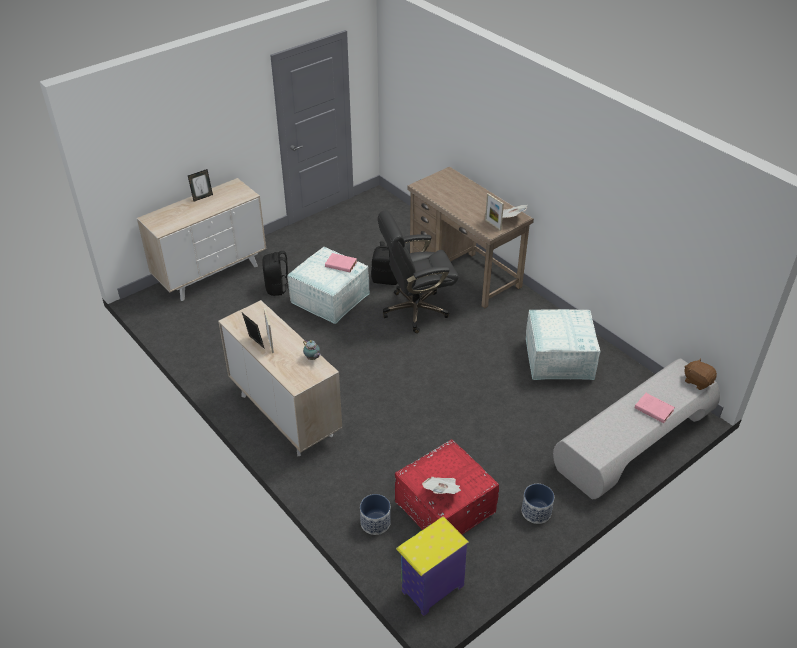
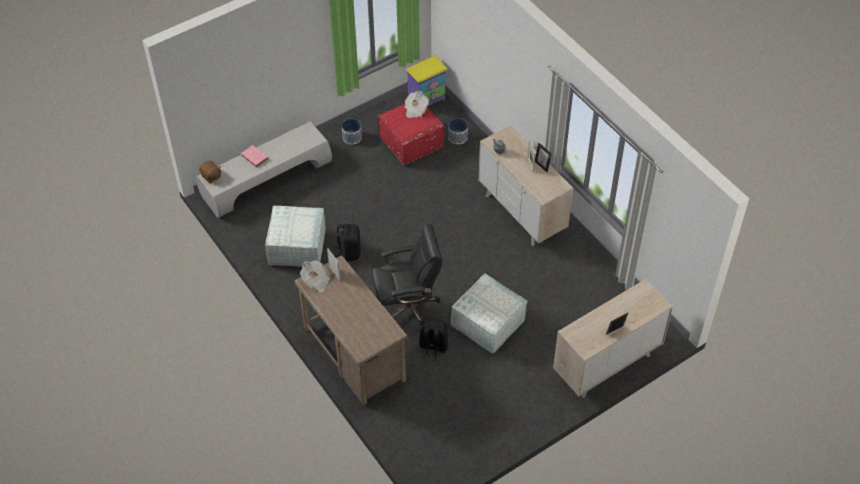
camera: 175 degrees left, 10 degrees up
(278, 288) = (538, 342): black backpack -> black backpack (349, 252)
(340, 264) = (477, 305): pink book -> none

